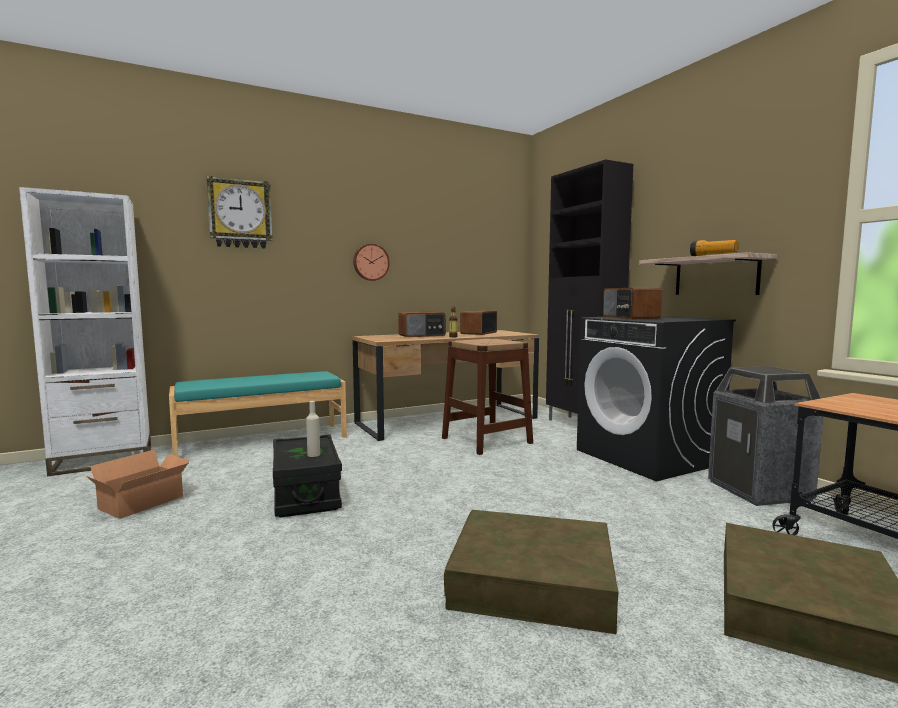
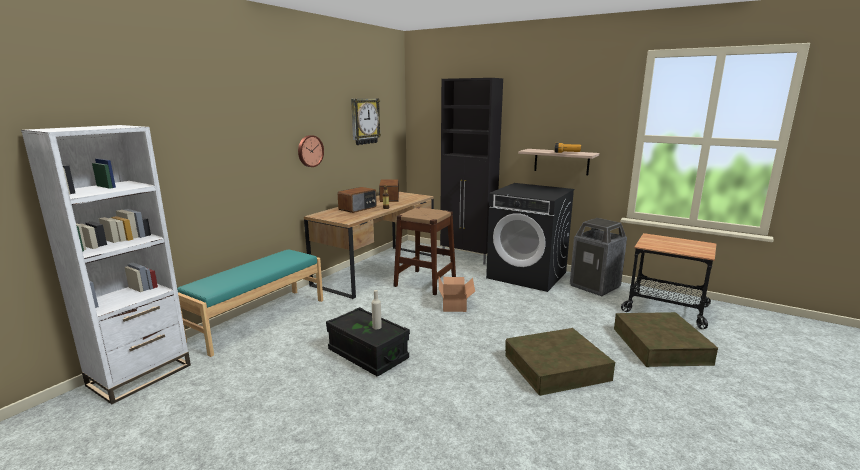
camera: 30 degrees left, 10 degrees up
(144, 502) = (258, 397): cardboard box -> cardboard box (455, 303)
(240, 214) = (211, 122): wall clock -> wall clock (364, 121)
(629, 317) = (519, 191): radio -> none

